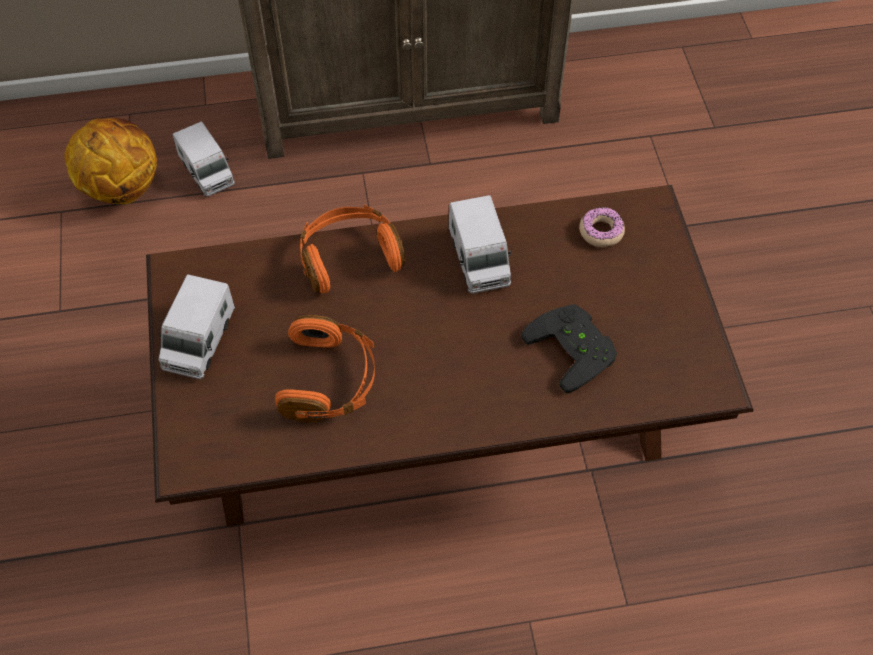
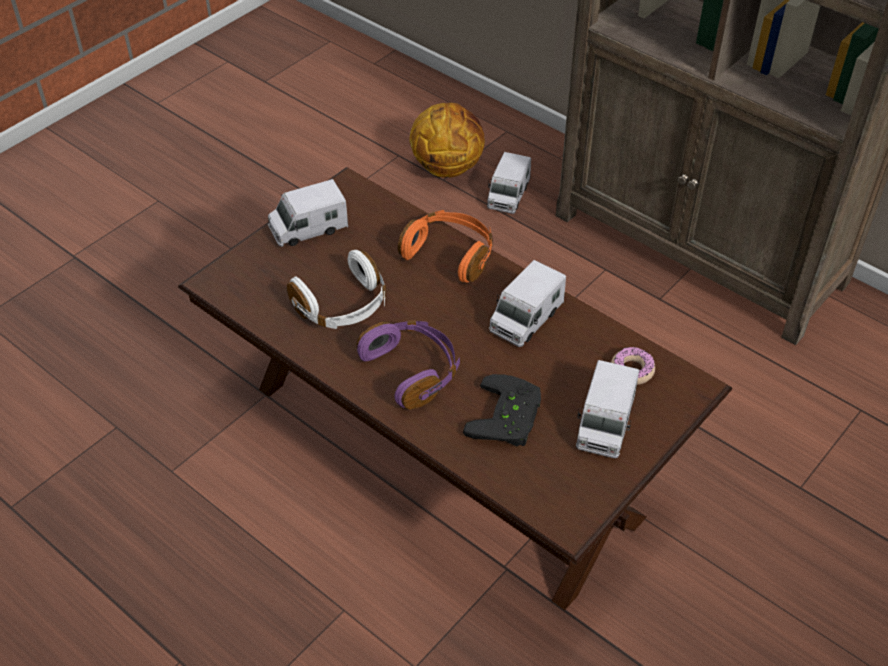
camera: 50 degrees right, 10 degrees down
(330, 380) = (343, 306): orange headphones -> white headphones
(459, 381) = (412, 371): none -> purple headphones
(639, 290) = (604, 424): none -> toy truck

